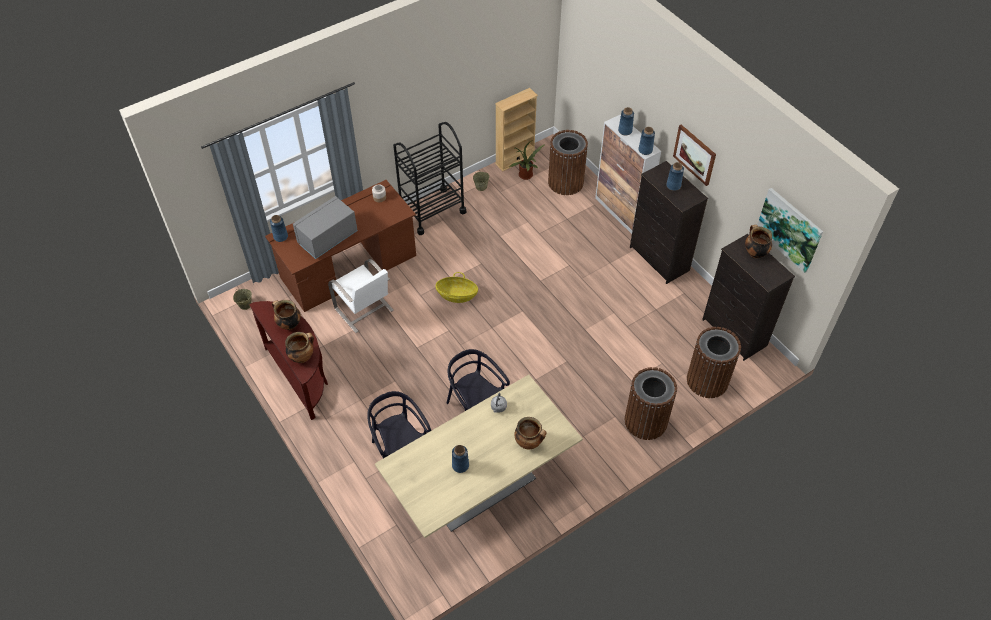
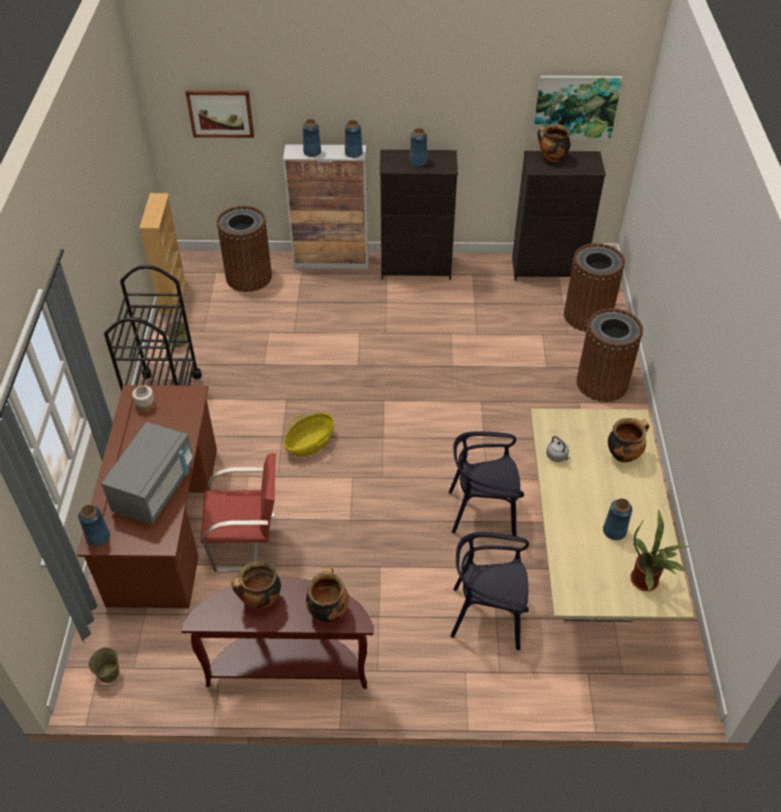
camera: 55 degrees left, 5 degrees down
(327, 238) = (155, 488): grey microwave -> grey microwave turned 150 degrees counterclockwise
(364, 310) = (247, 543): white chair -> red chair
(526, 176) = (206, 300): potted plant -> potted plant (647, 581)
(695, 154) = (417, 114): picture -> picture (220, 113)

